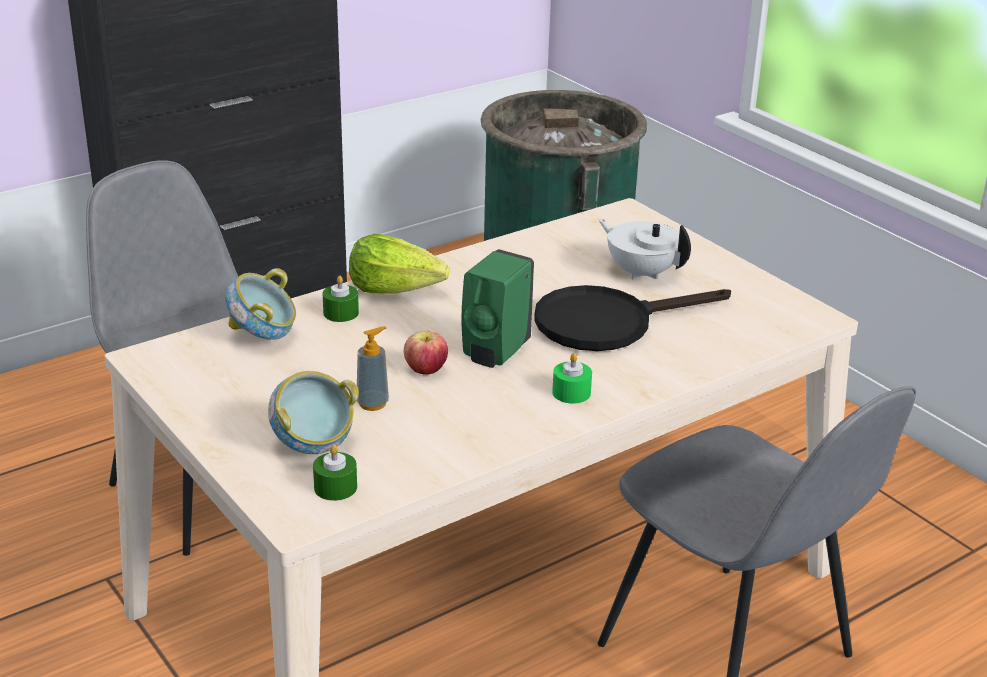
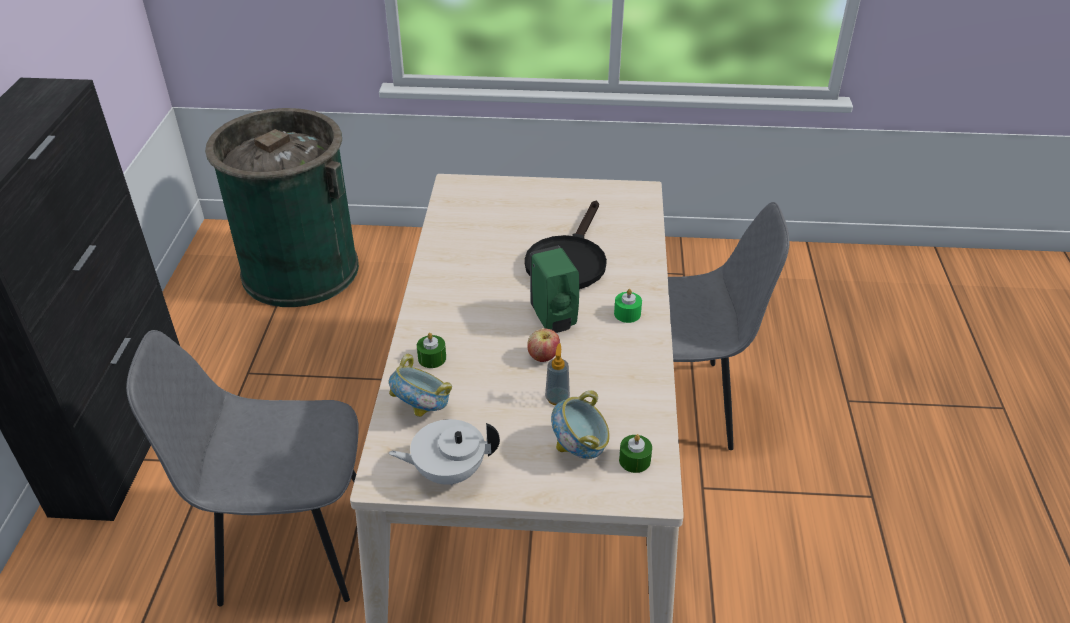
camera: 50 degrees left, 10 degrees up
(395, 289) = (430, 319): lettuce -> none
(642, 272) = (528, 218): white teapot -> white teapot (448, 471)

